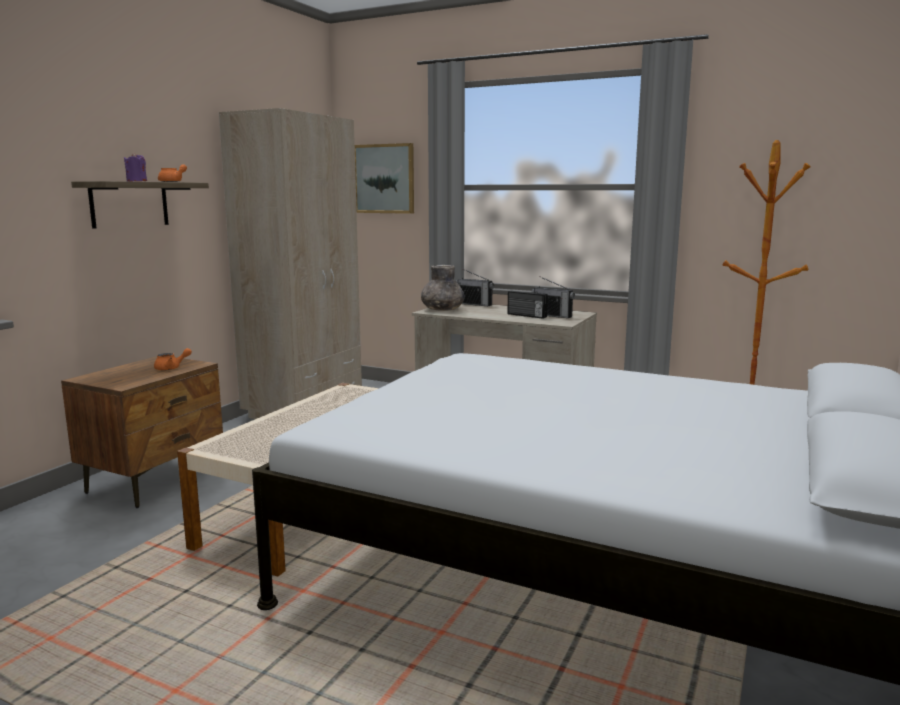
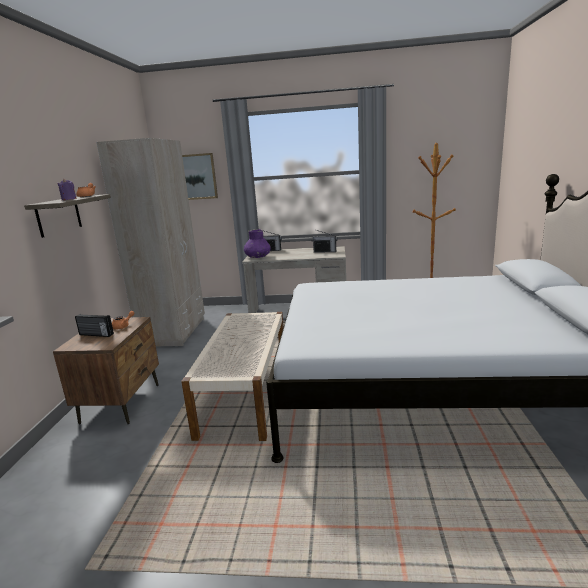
camera: 20 degrees left, 5 degrees up
(442, 310) = (258, 257): grey vase -> purple vase
(526, 315) = (311, 253): radio -> radio (96, 334)

